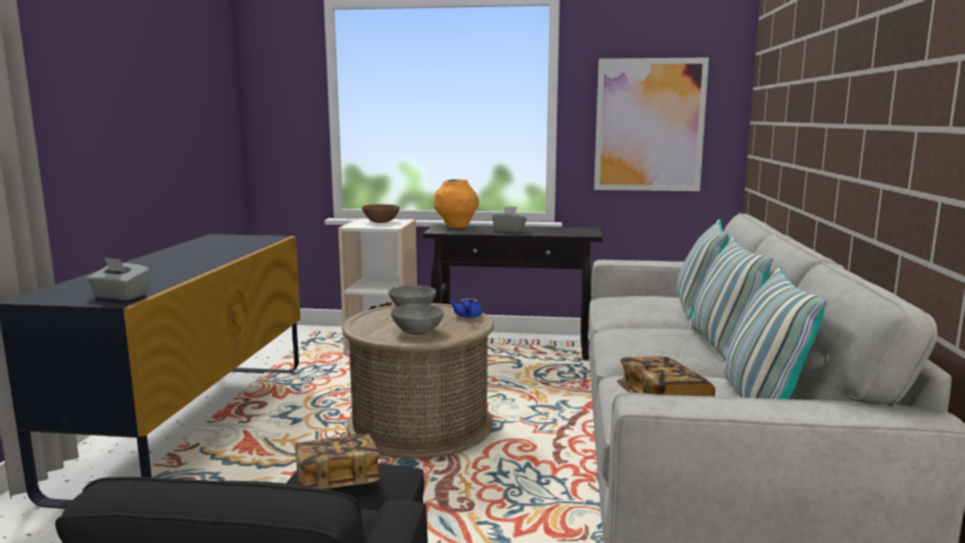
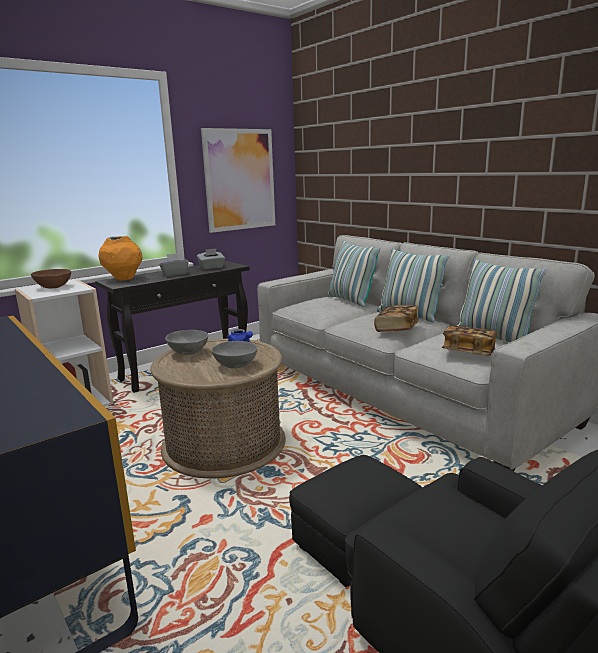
camera: 45 degrees left, 5 degrees up
(120, 296) = (57, 414): grey tissue box -> grey tissue box (211, 267)
(338, 480) = (356, 485): book -> book (396, 329)

